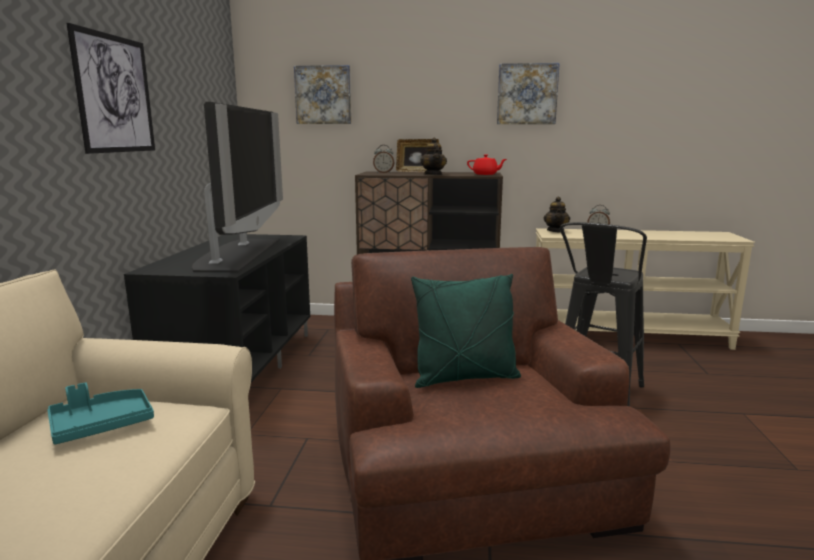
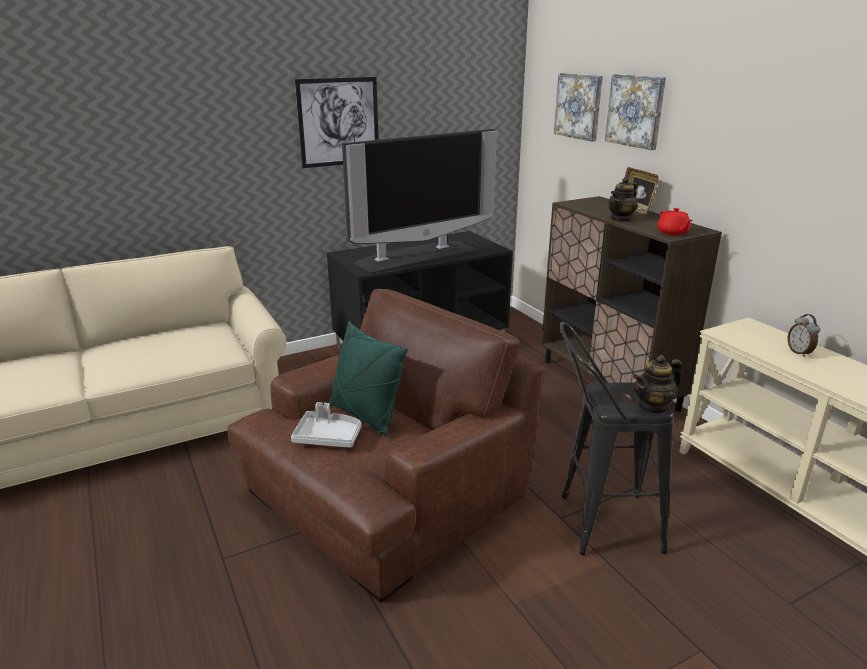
camera: 55 degrees right, 10 degrees up
(101, 425) = (193, 341): turquoise tray -> none
(384, 173) = (594, 204): alarm clock -> none
(495, 402) = (328, 437): none -> grey tray
(527, 94) = (772, 133): picture -> picture (635, 111)
(556, 231) = (753, 330): teapot -> teapot (653, 406)

